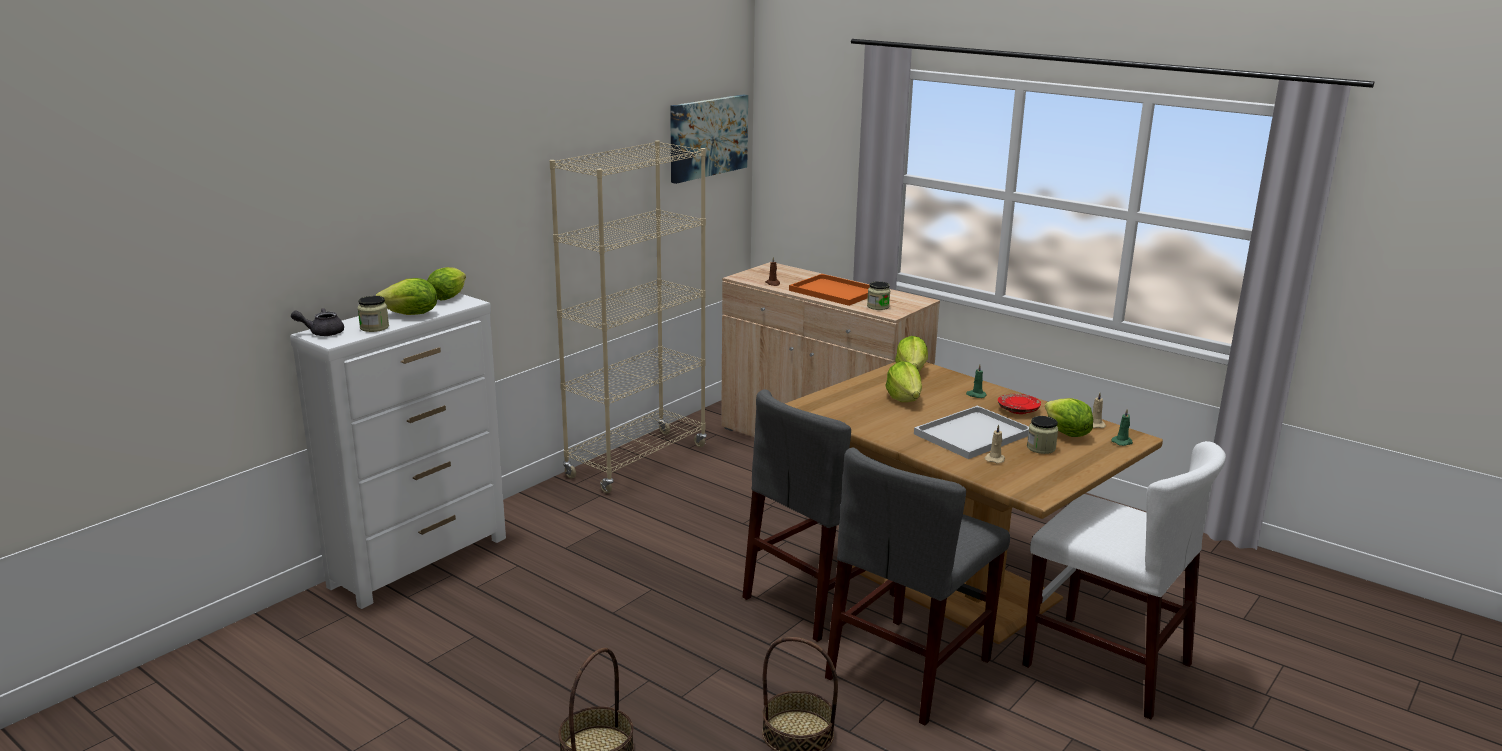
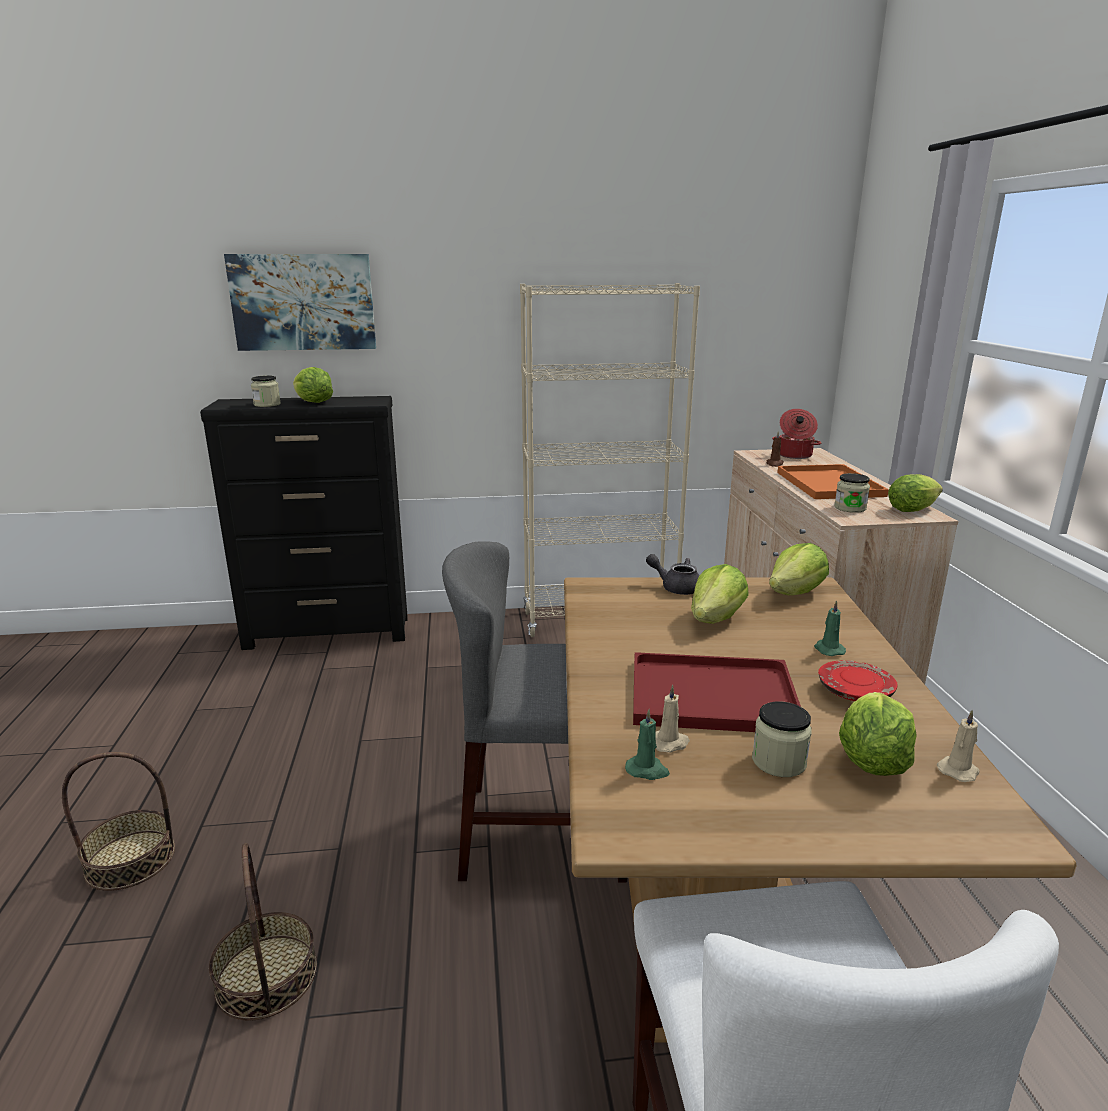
camera: 45 degrees right, 0 degrees up
(322, 333) = (232, 401): grey teapot -> grey teapot (676, 587)
(421, 561) = (329, 633): white dresser -> black dresser
(449, 296) = (374, 398): lettuce -> lettuce (914, 509)
(708, 137) = (767, 292): picture -> picture (303, 302)
(769, 273) = (794, 455): none -> cooking pot
(909, 668) = (491, 988): grey chair -> none
(972, 435) = (709, 696): white tray -> red tray
(1122, 442) = (961, 825): green candle -> green candle (647, 770)

